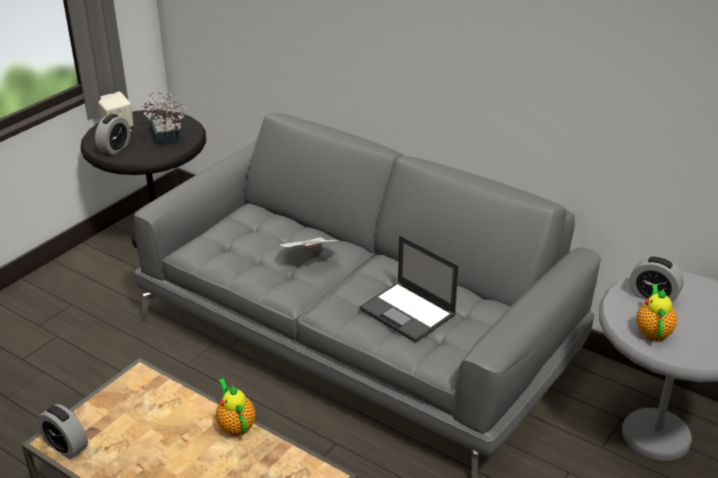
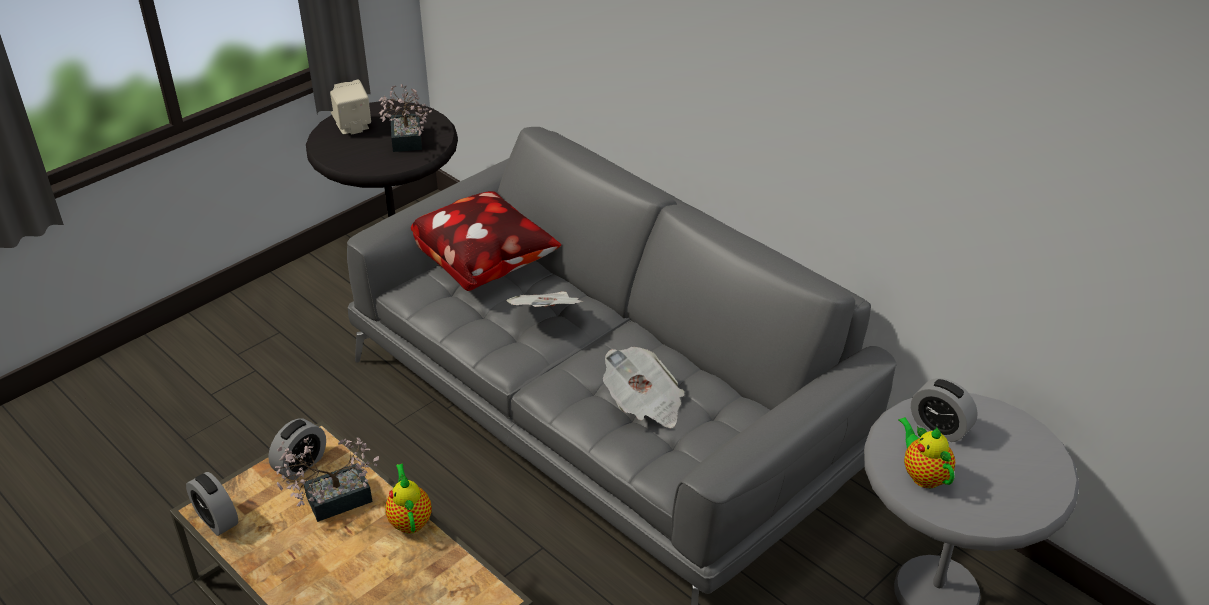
camera: 10 degrees right, 5 degrees up
(115, 148) = (344, 151): alarm clock -> alarm clock (301, 465)
(163, 419) = (331, 501): none -> potted plant
(248, 224) = (485, 264): none -> pillow
(408, 312) = (644, 404): laptop -> newspaper
(653, 331) = (923, 475): teapot -> teapot turned 45 degrees counterclockwise

